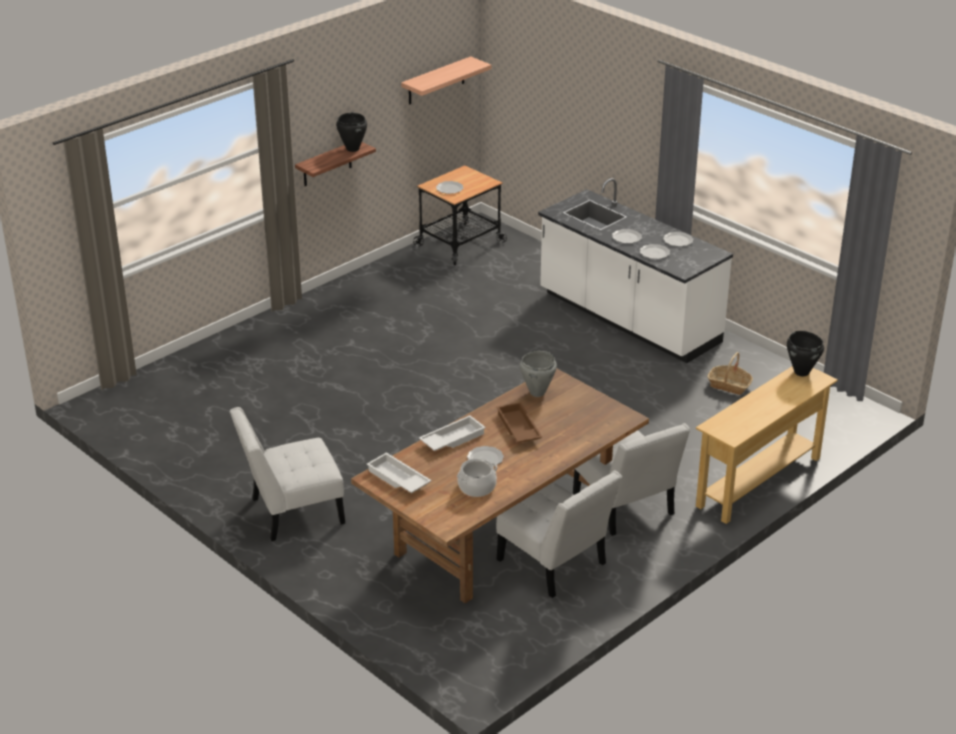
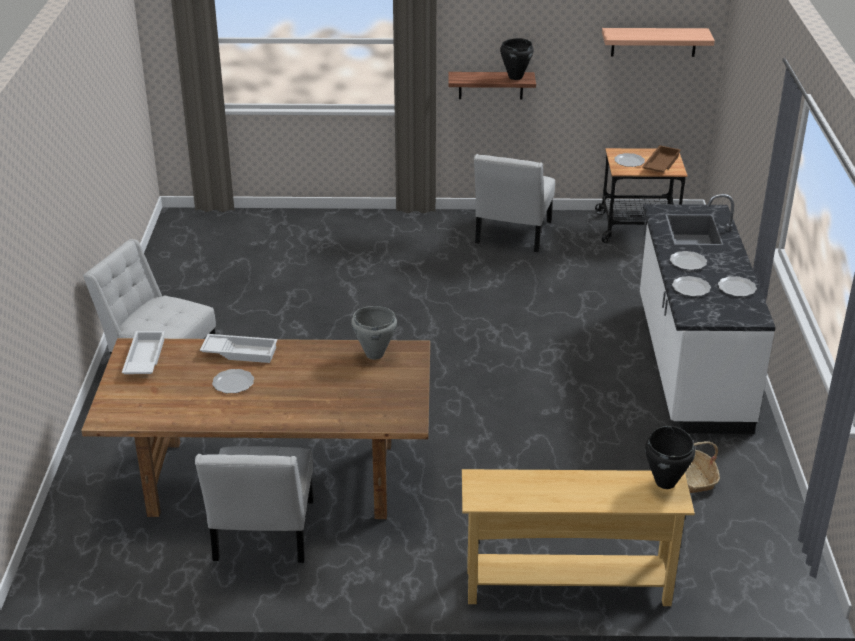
camera: 45 degrees right, 0 degrees up
(477, 487) = (183, 402): cooking pot -> none
(517, 428) = (303, 374): brown tray -> brown tray (660, 164)
(626, 508) = (403, 527): white chair -> white chair (512, 235)

